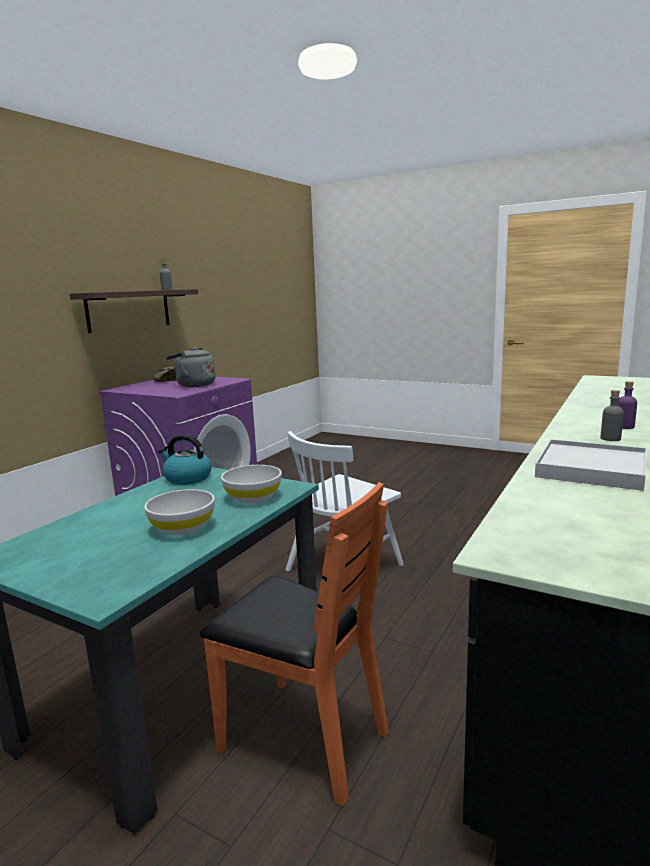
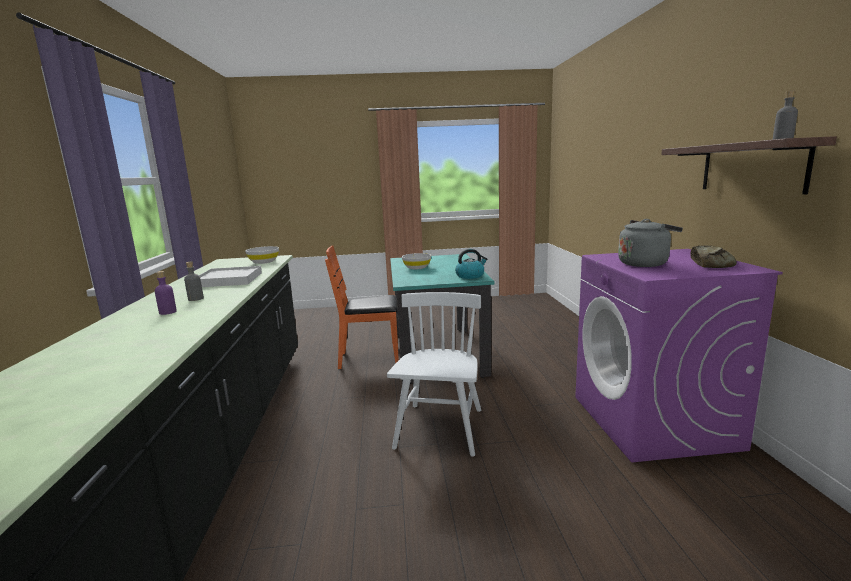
camera: 145 degrees right, 0 degrees up
(253, 497) = (413, 277): white bowl -> white bowl (264, 262)

